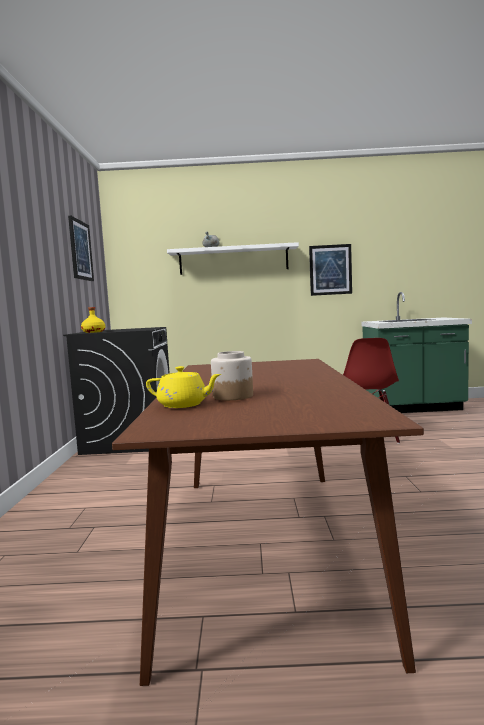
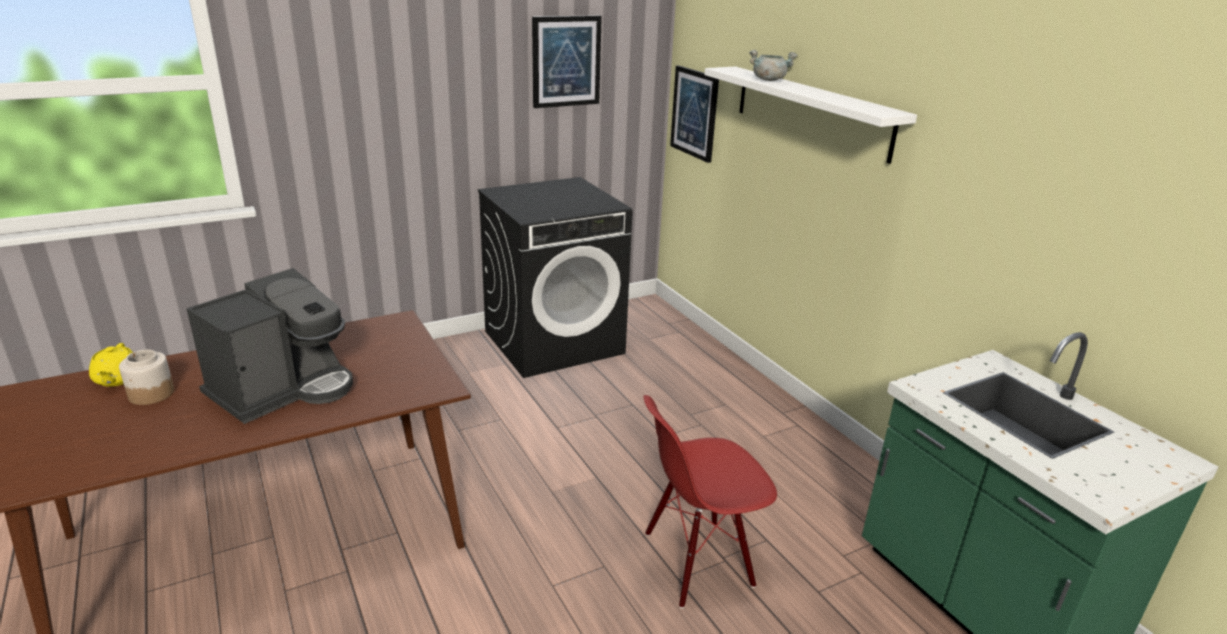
camera: 60 degrees right, 20 degrees up
(93, 332) = (511, 195): yellow bottle -> none
(271, 376) = (284, 389): none -> coffee machine
(330, 270) = (970, 198): picture -> picture (694, 113)

